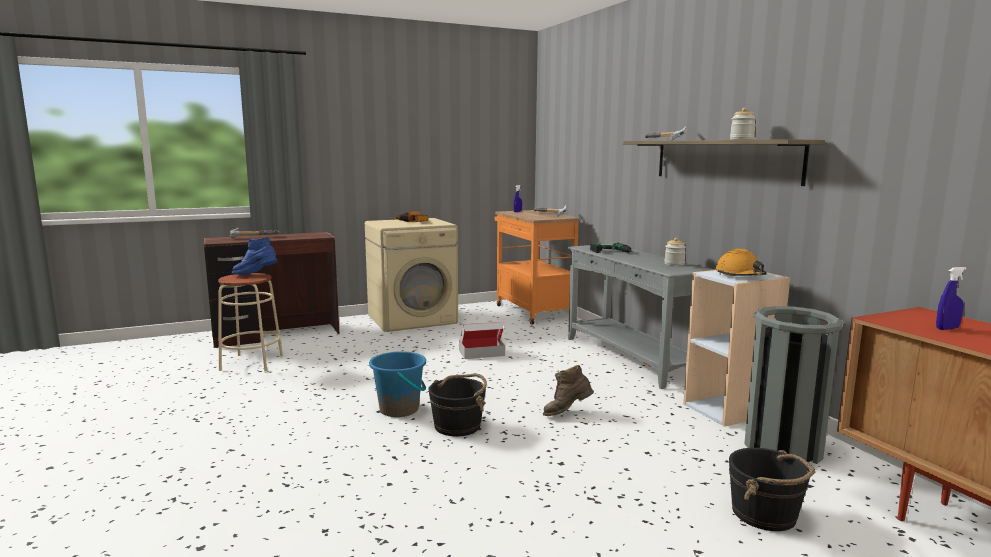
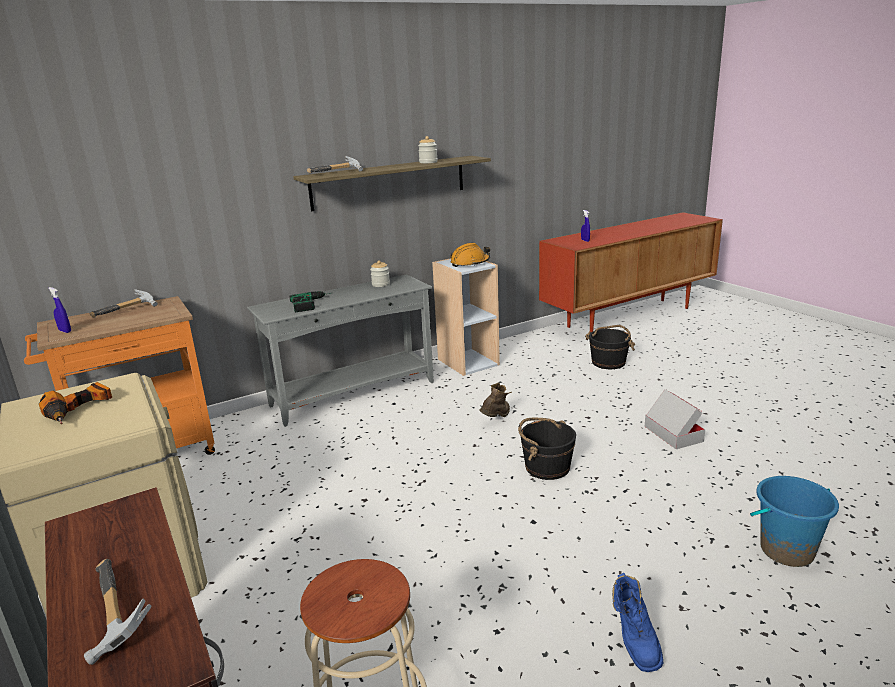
camera: 95 degrees left, 10 degrees up
(256, 275) = (336, 585): blue boot -> blue boot (634, 641)
(399, 409) = (523, 508): blue bucket -> blue bucket (786, 550)
(481, 353) = (331, 479): cardboard box -> cardboard box (673, 434)
(566, 412) = (496, 419): brown boot -> brown boot turned 120 degrees counterclockwise
(783, 448) = (524, 352): grey trash can -> none

